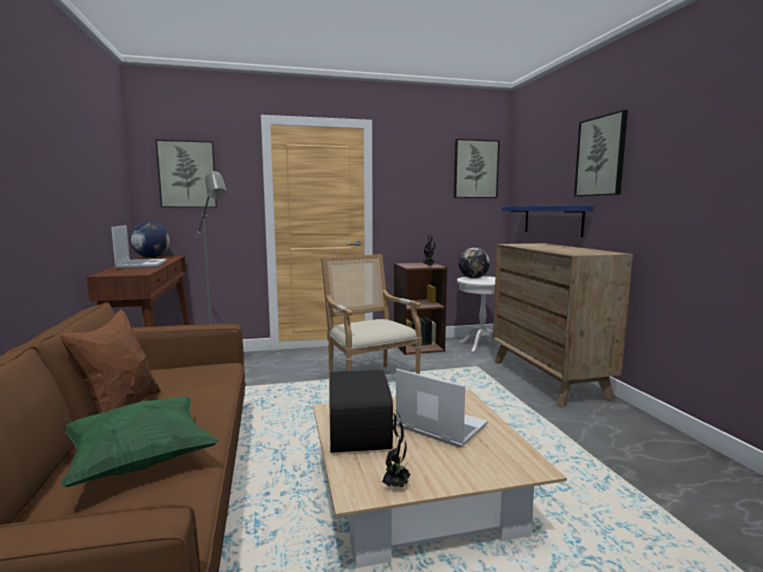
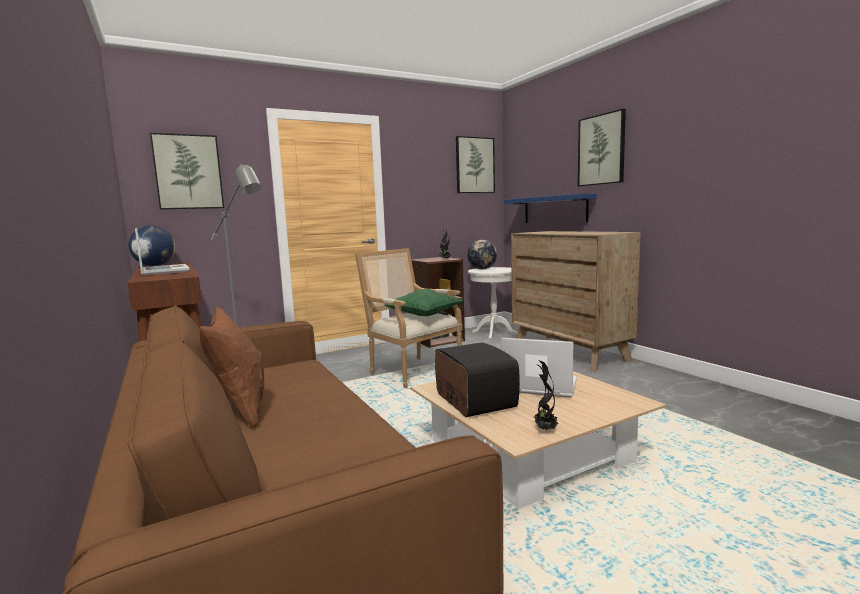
camera: 15 degrees left, 0 degrees up
(140, 461) = (317, 441): green pillow -> green pillow (424, 316)

